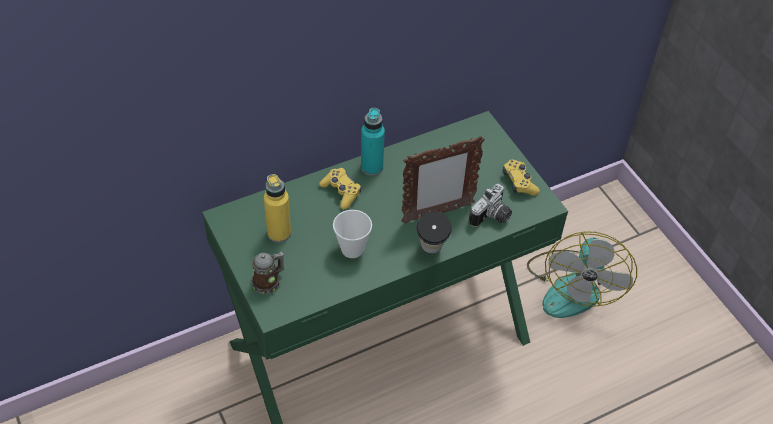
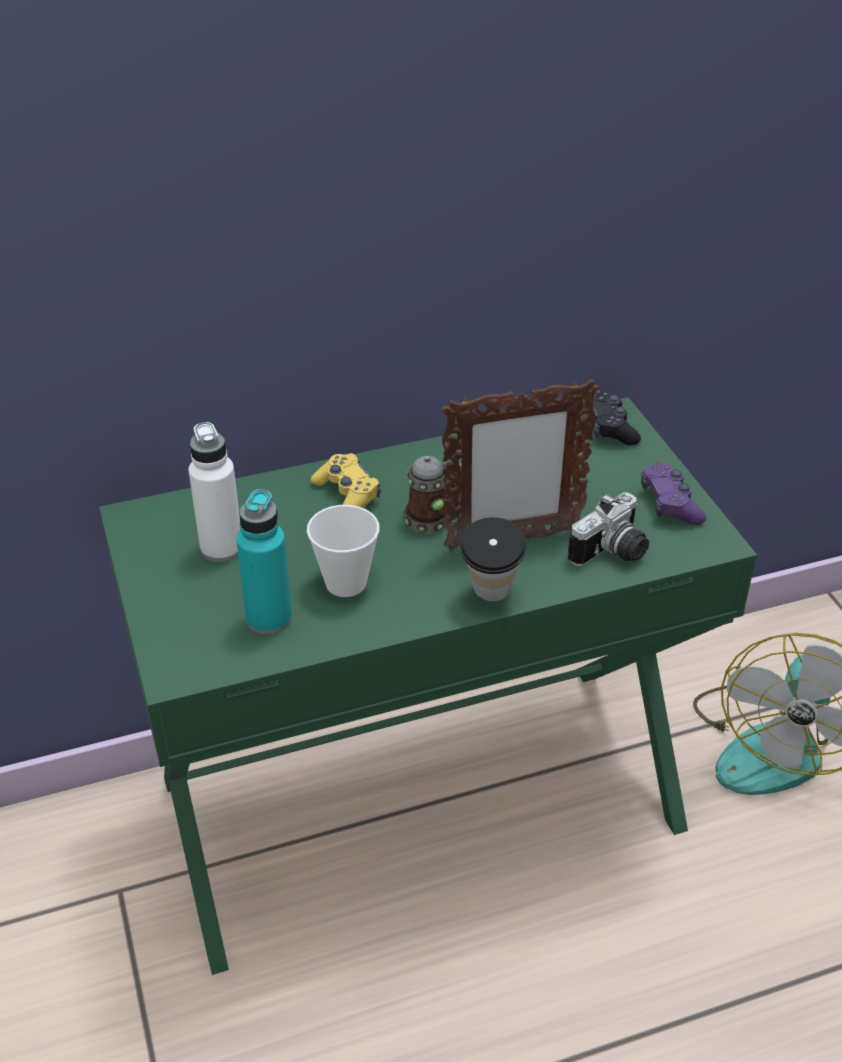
camera: 10 degrees right, 10 degrees down
(269, 281) = (182, 621): mug -> mug (432, 517)
(279, 233) = (221, 548): yellow bottle -> white bottle
(372, 167) = (409, 463): turquoise bottle -> turquoise bottle (269, 619)
(479, 133) = (608, 427): none -> black game controller
(519, 182) = (670, 504): yellow game controller -> purple game controller

